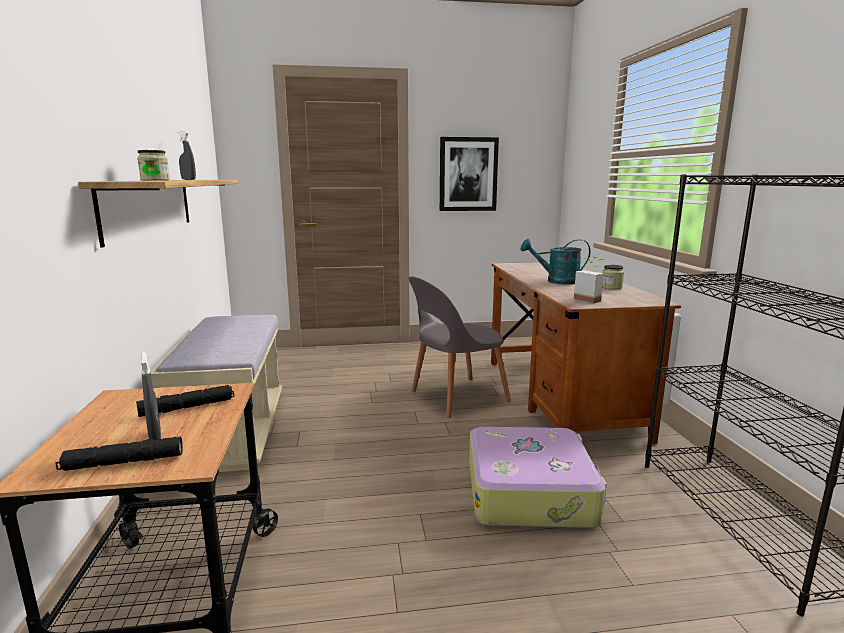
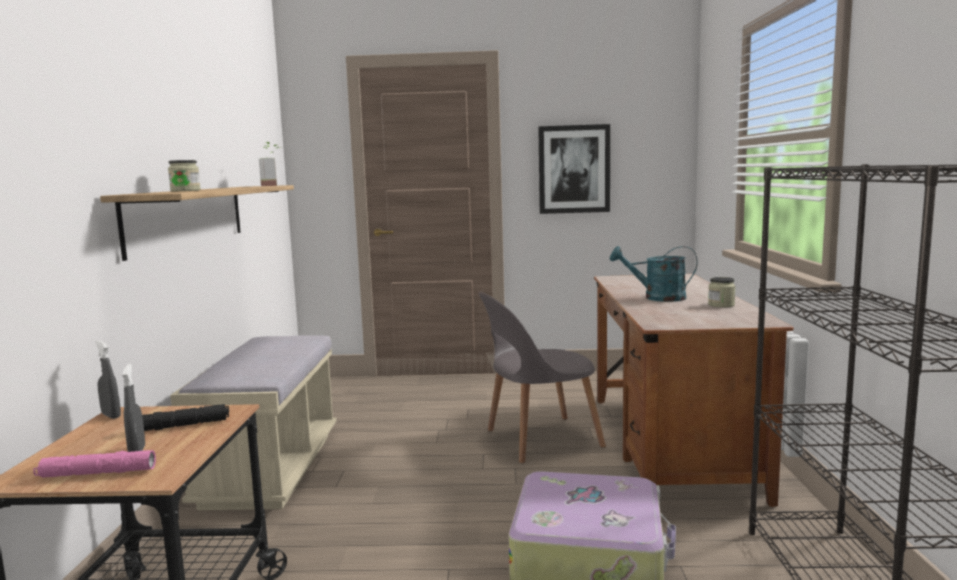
camera: 10 degrees right, 5 degrees down
(123, 462) = (97, 473): black flashlight -> pink flashlight
(188, 179) = (235, 187): grey spray bottle -> grey spray bottle (111, 415)
(590, 299) = (679, 319): potted plant -> potted plant (273, 185)

